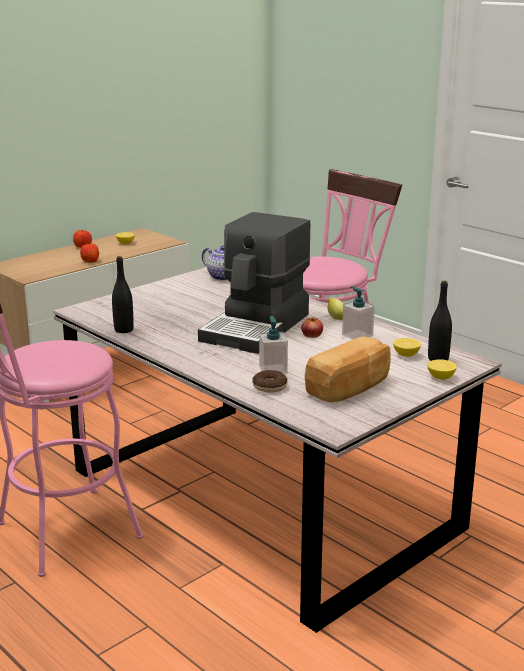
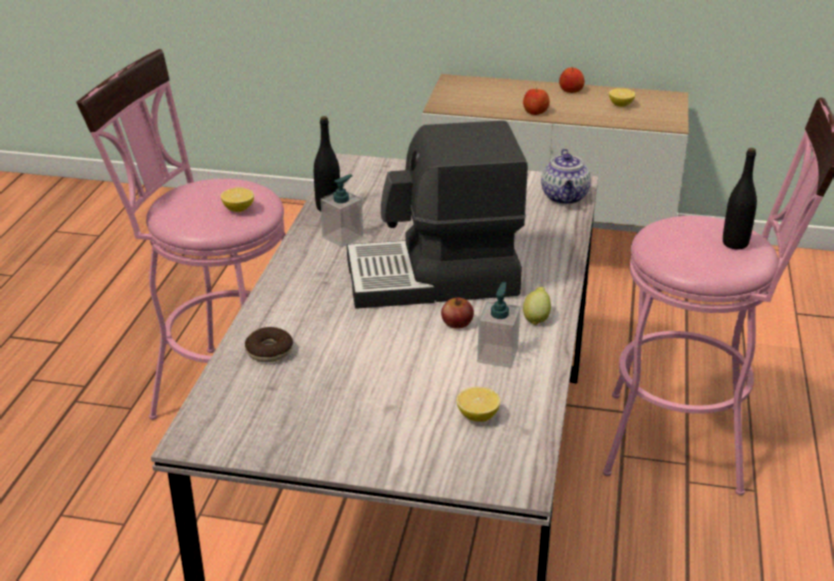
camera: 55 degrees right, 10 degrees up
(273, 370) = (320, 335): soap dispenser -> soap dispenser (343, 237)
(350, 388) = (322, 408): bread -> none
(438, 359) = (494, 448): black bottle -> black bottle (735, 243)
(441, 377) = (432, 470): lemon -> lemon (238, 209)

